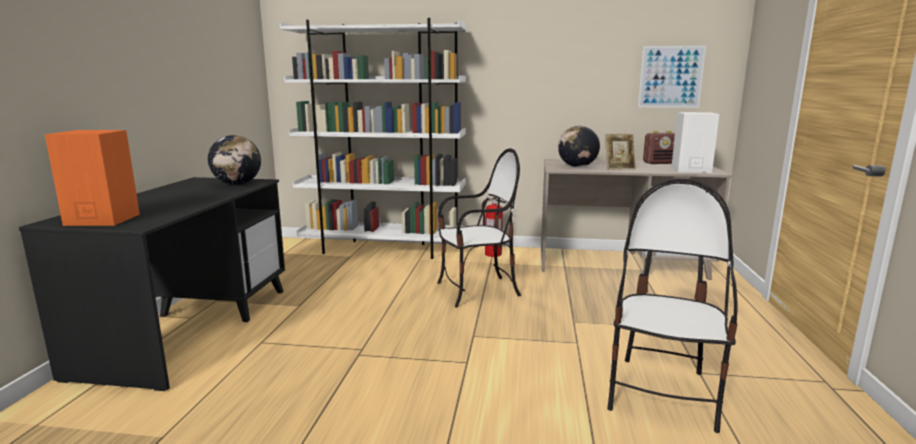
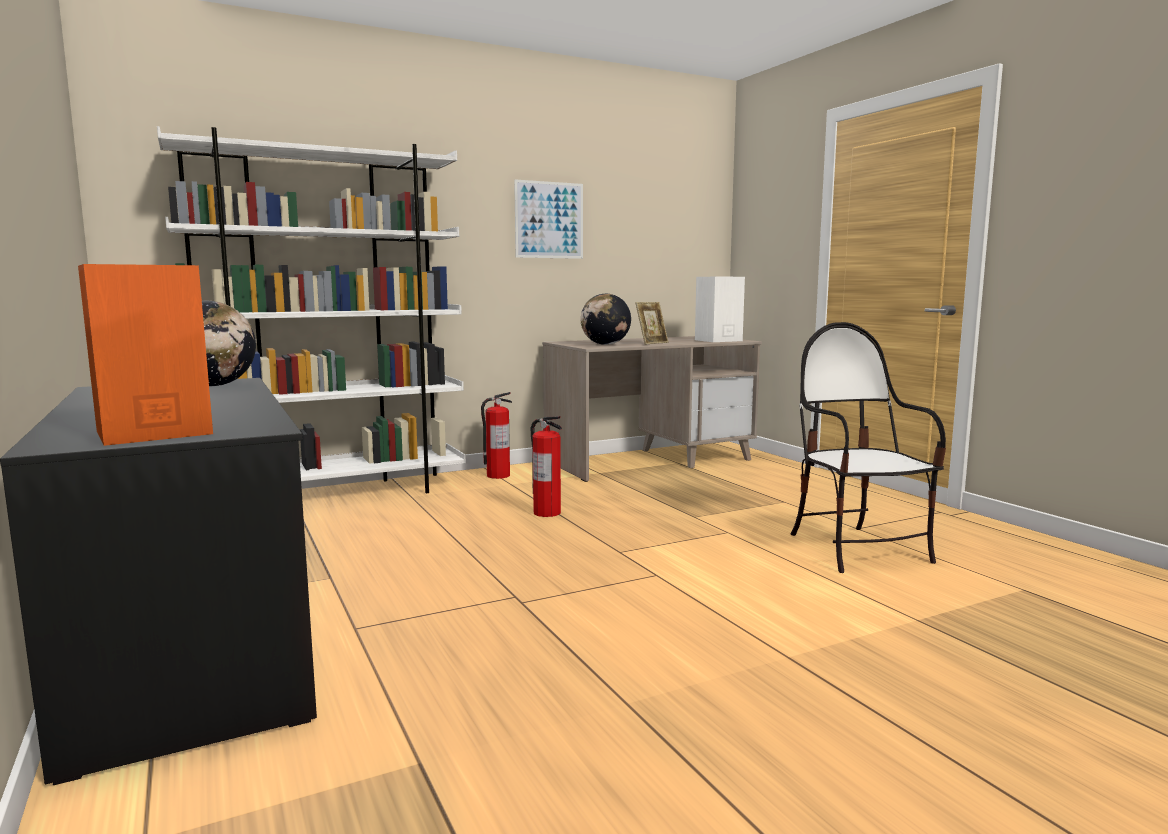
camera: 35 degrees left, 5 degrees down
(477, 291) = (546, 512): chair -> fire extinguisher
(659, 163) = (671, 338): radio -> none
(671, 77) = (668, 240): picture -> picture (549, 220)

